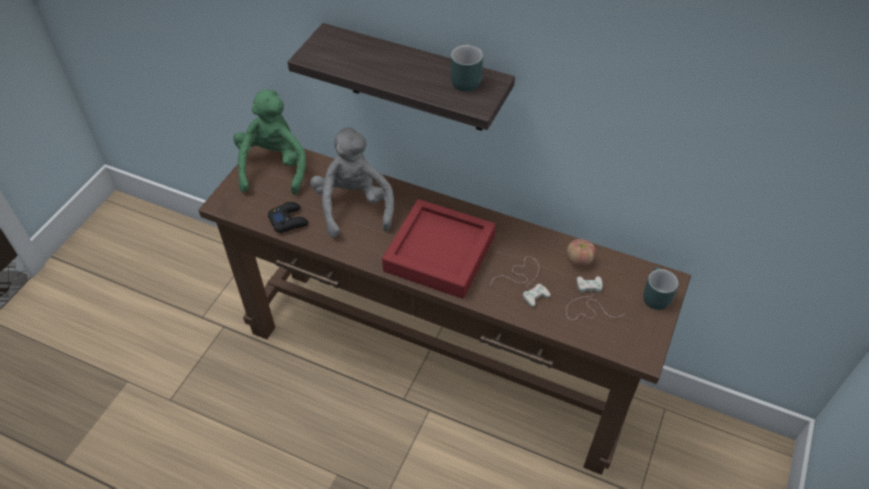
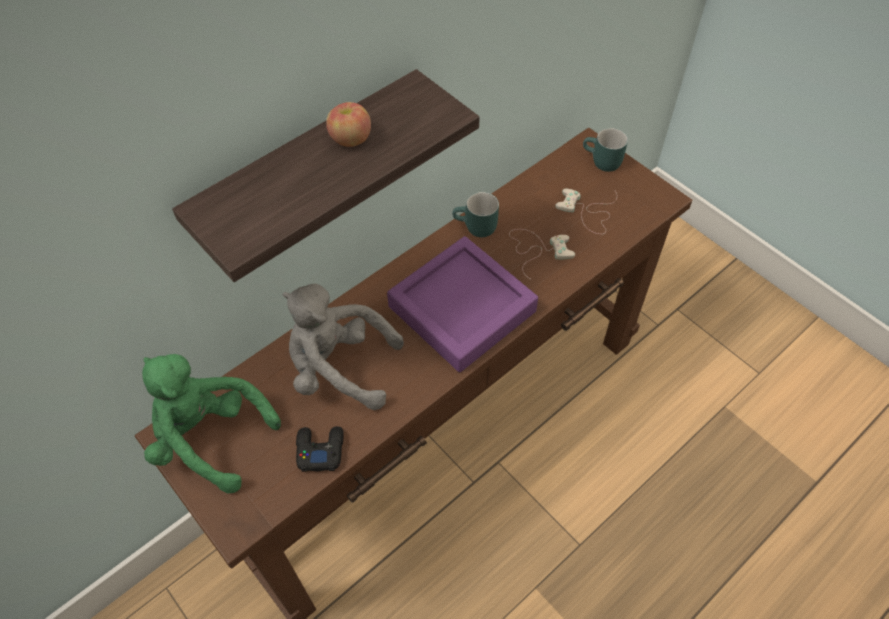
camera: 65 degrees left, 5 degrees up
(439, 254) = (462, 309): red tray -> purple tray
(462, 80) = (395, 112): turquoise mug -> turquoise mug (475, 228)
(579, 261) = (533, 197): apple -> apple (350, 139)

